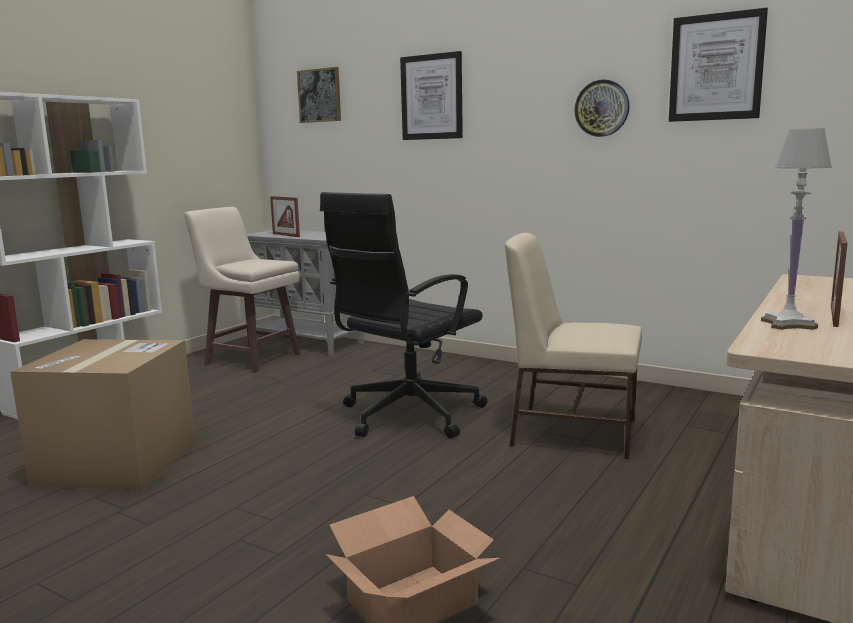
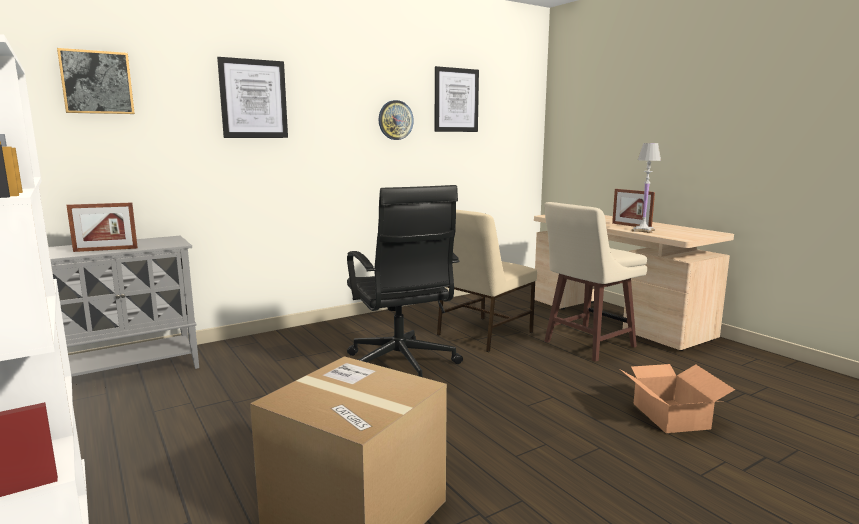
camera: 65 degrees left, 0 degrees up
(251, 358) = (123, 405): beige stool -> beige stool (587, 345)

